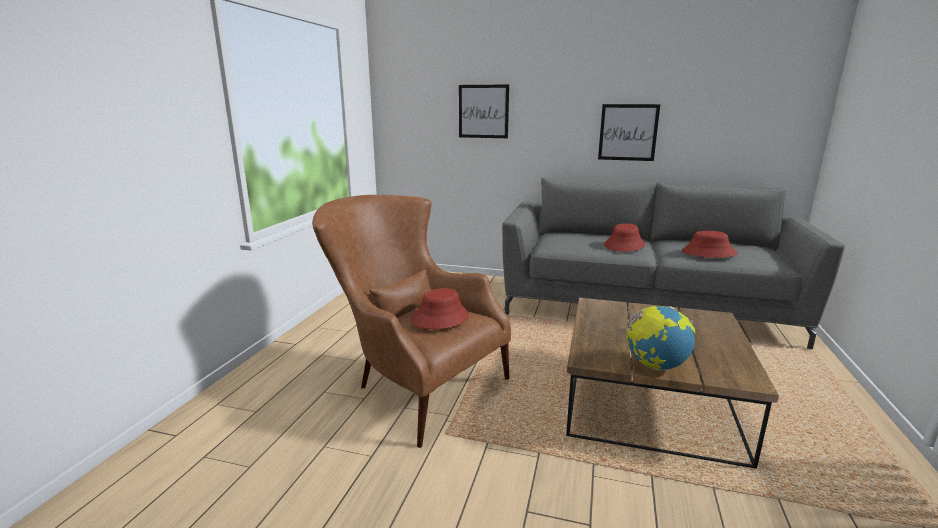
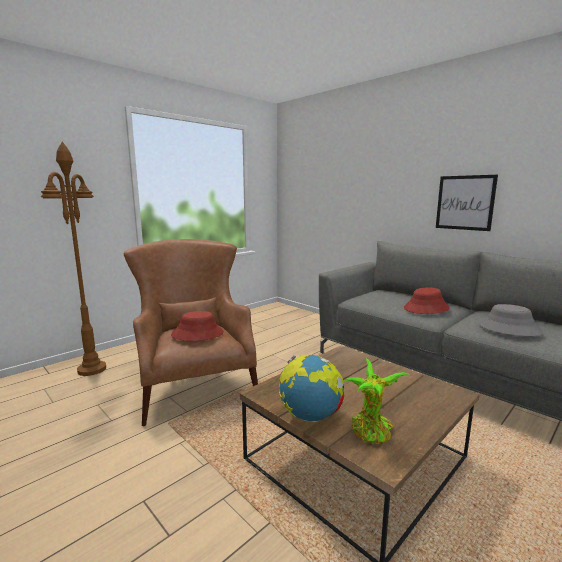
camera: 30 degrees right, 5 degrees down
(244, 410) = (92, 369): none -> brown floor lamp
(483, 111) = (346, 186): picture -> none
(708, 253) = (509, 329): red hat -> grey hat
(713, 364) = (371, 433): none -> potted plant

